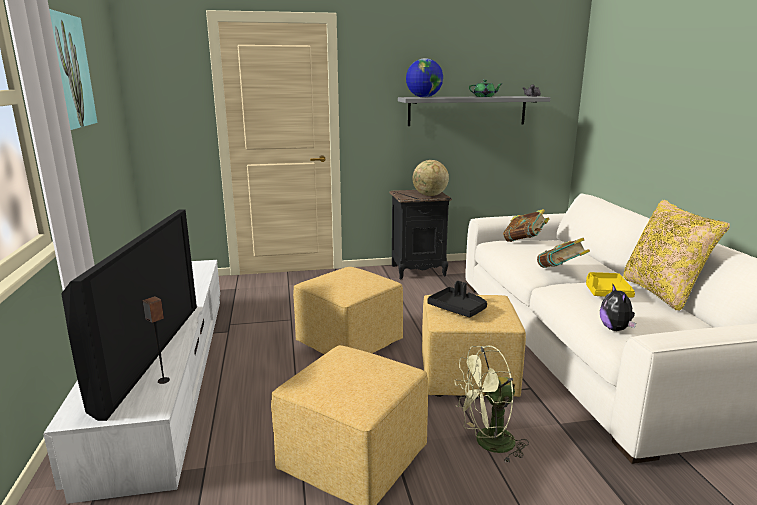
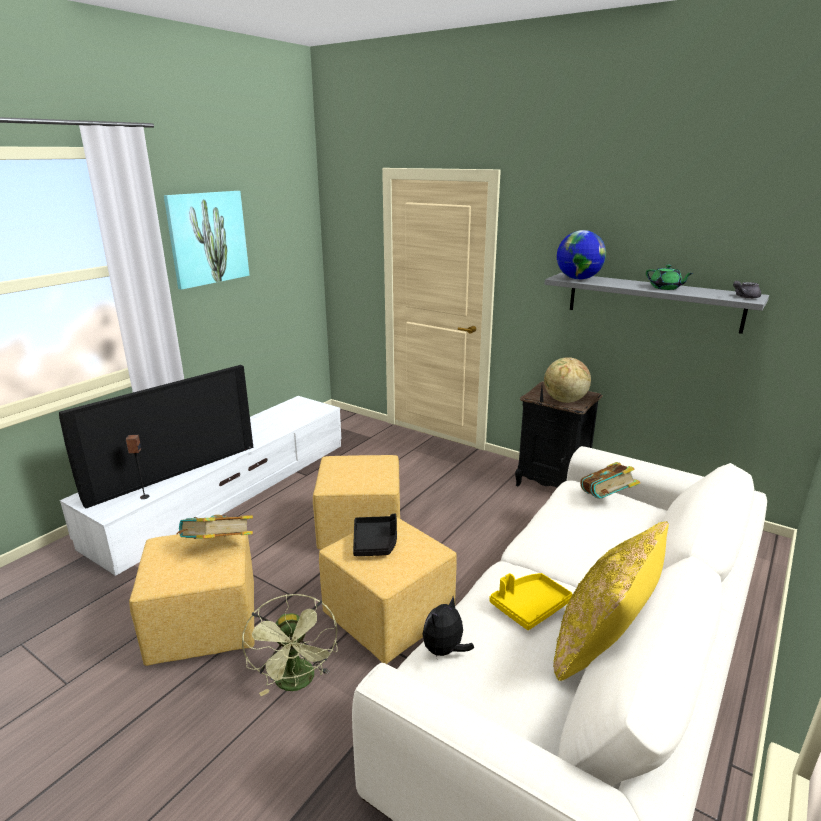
camera: 45 degrees right, 5 degrees up
(487, 443) = (297, 683): green fan -> green fan turned 135 degrees counterclockwise
(560, 272) = (550, 556): book -> book (218, 547)

